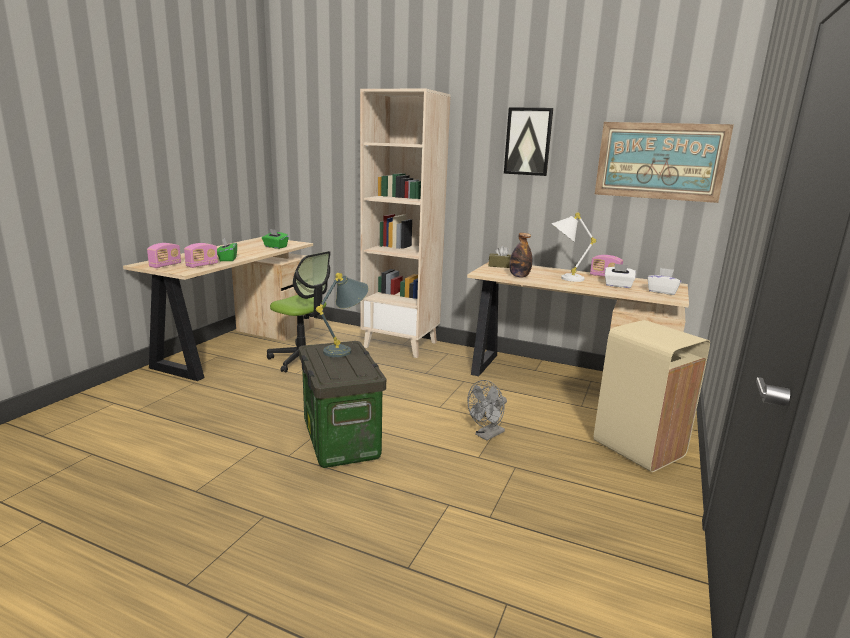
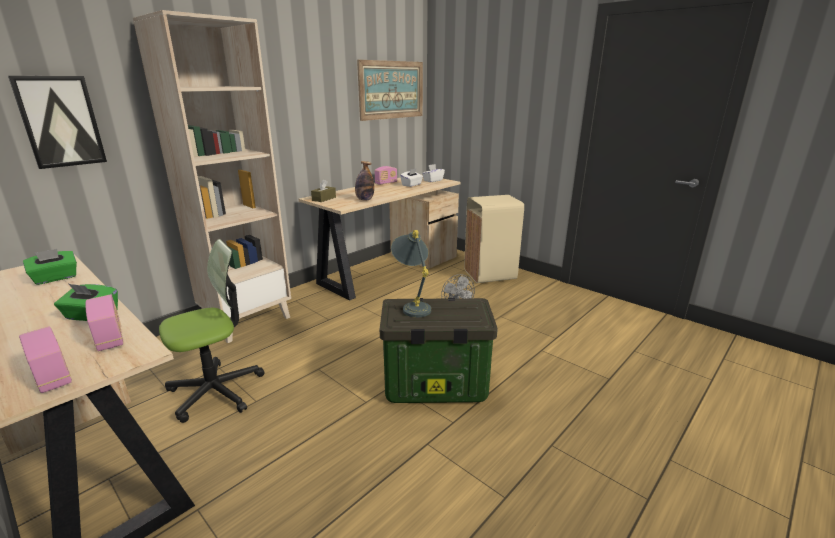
camera: 70 degrees left, 5 degrees up
(528, 141) = (306, 78): picture -> picture (60, 121)
(563, 278) = (382, 191): white table lamp -> none

